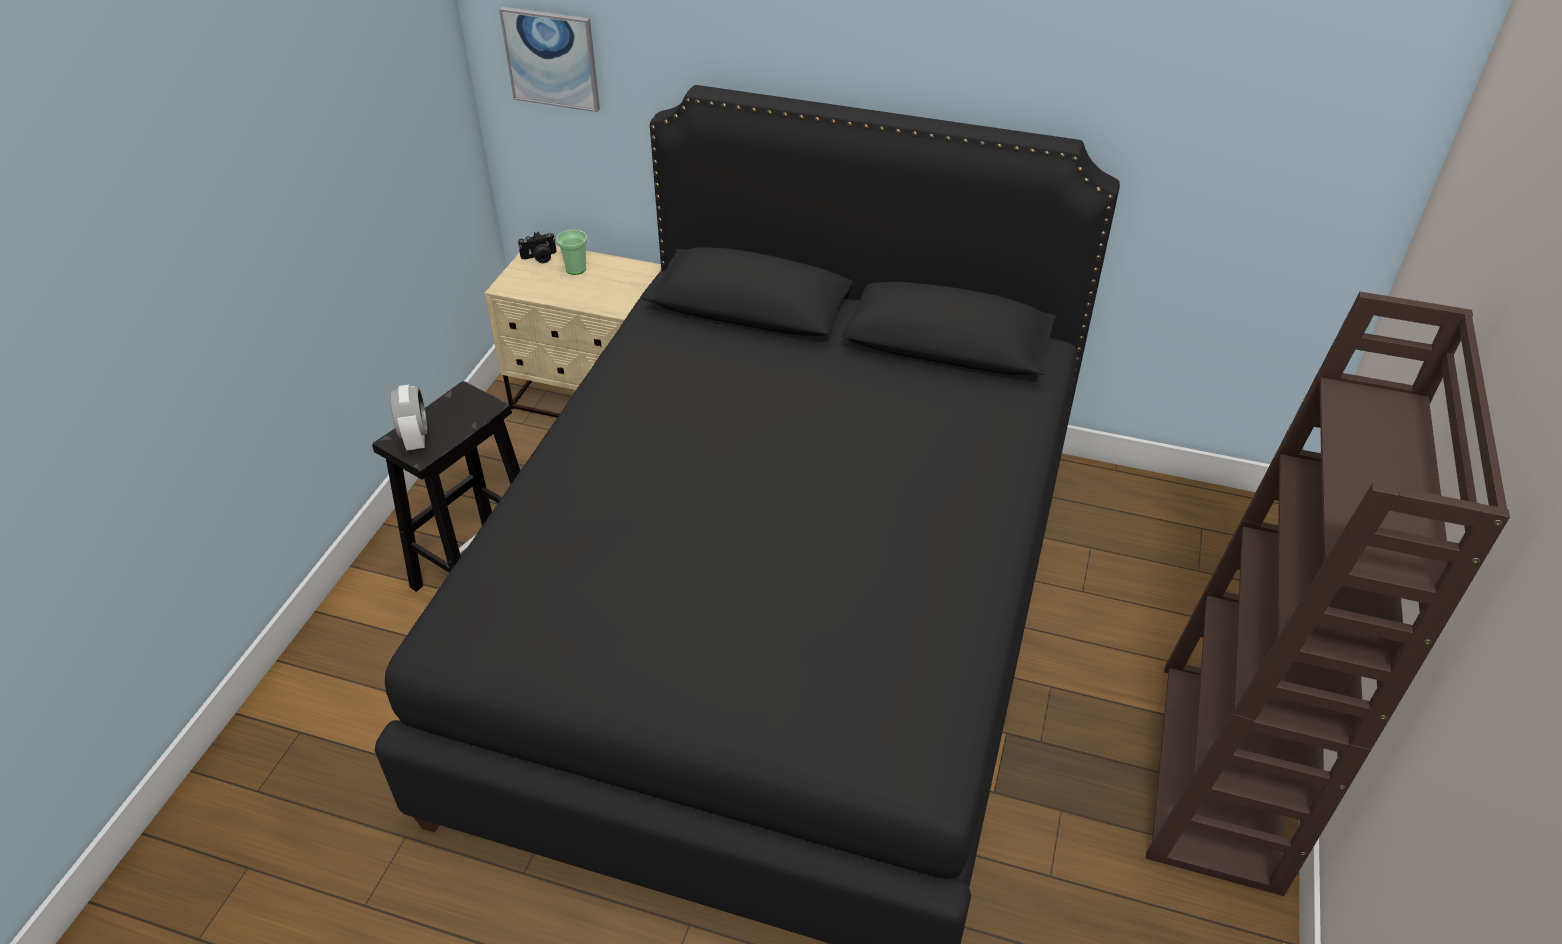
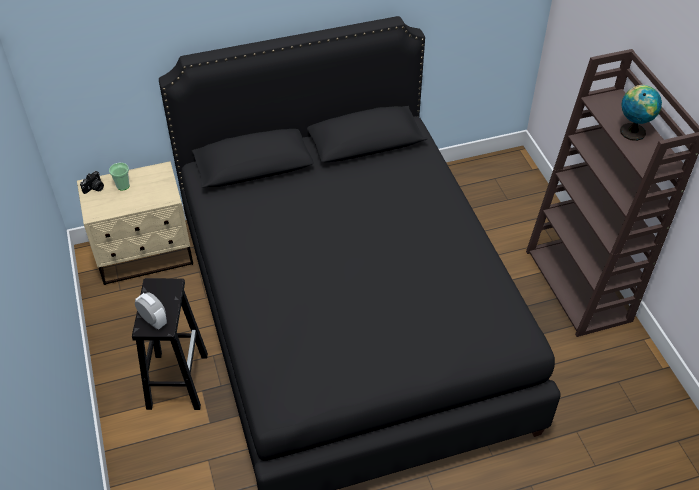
camera: 35 degrees left, 5 degrees up
(552, 58) = (80, 70): picture -> none
(1383, 474) = (633, 131): none -> globe

